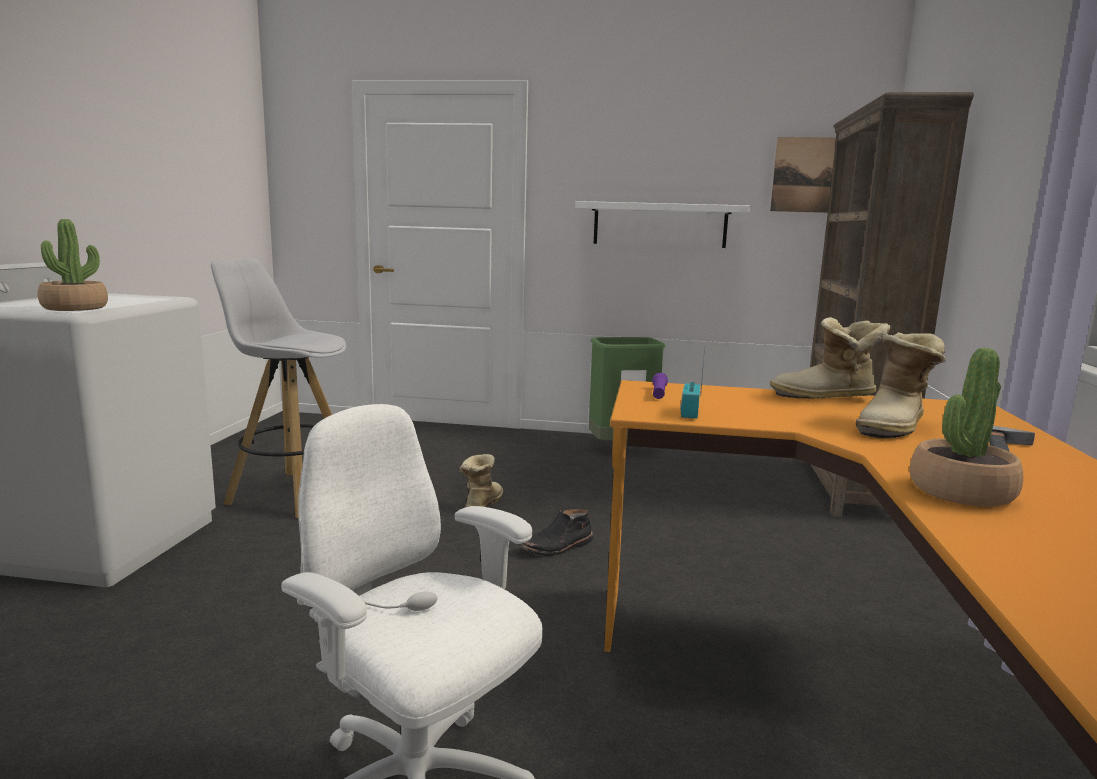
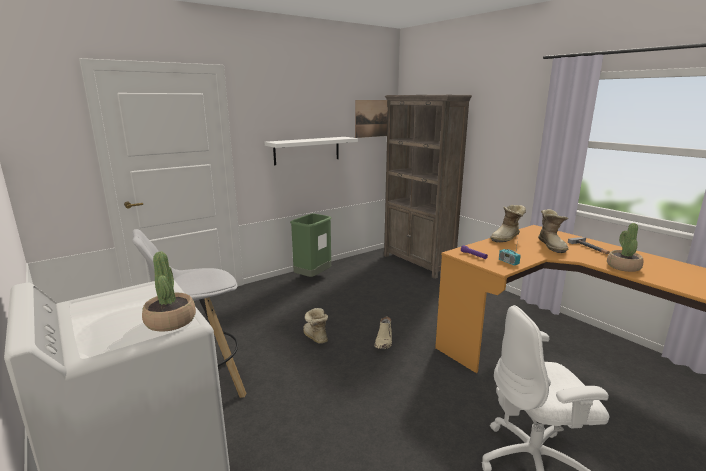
camera: 45 degrees left, 5 degrees up
(556, 547) = (384, 341): black boot -> beige boot

